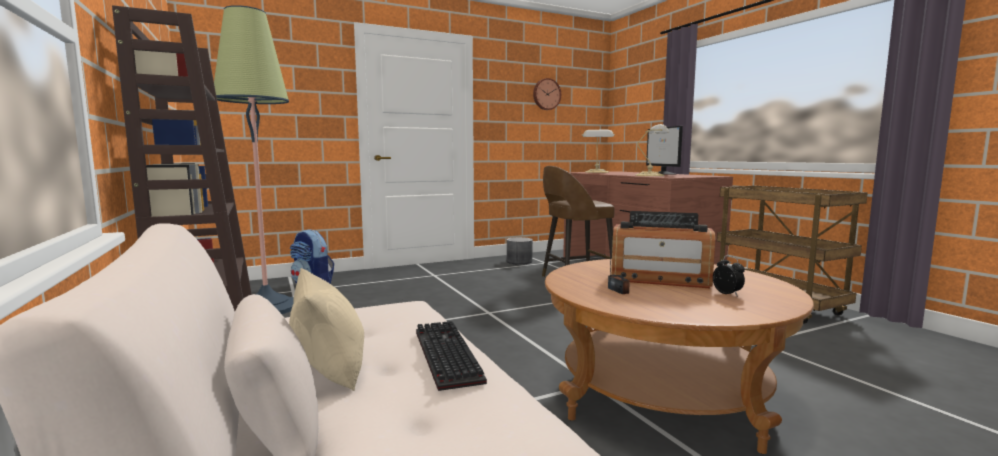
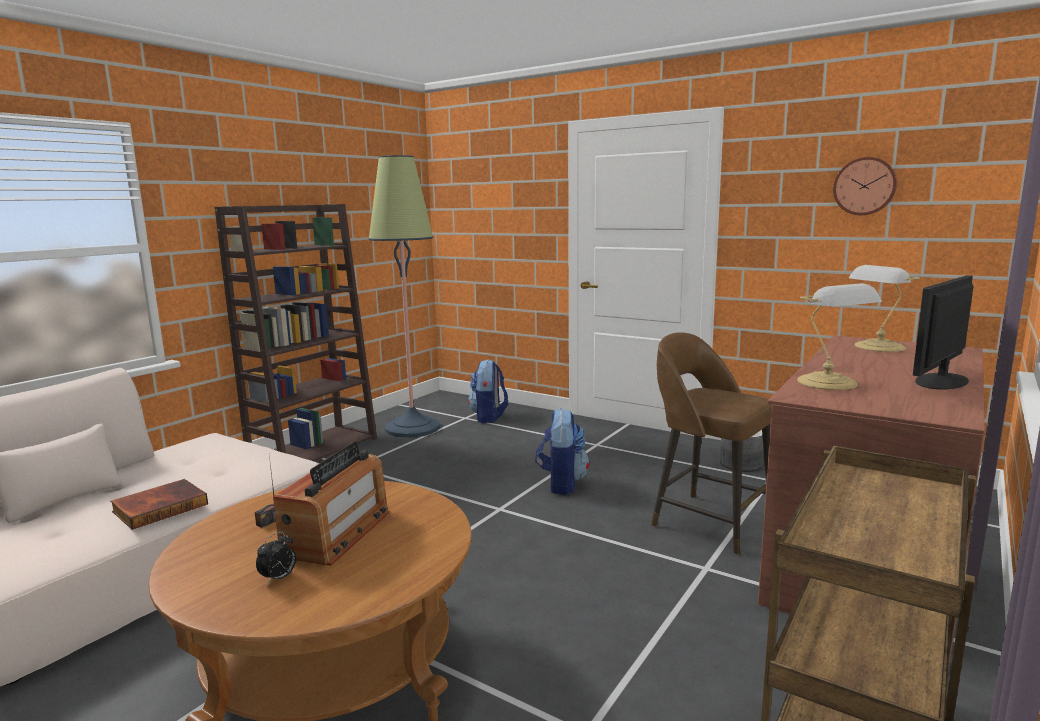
camera: 60 degrees right, 5 degrees up
(330, 370) = (130, 486): beige pillow -> none
(443, 355) = (160, 507): keyboard -> book
(478, 293) = (561, 483): none -> backpack
(660, 279) = (338, 533): radio -> radio turned 150 degrees counterclockwise

